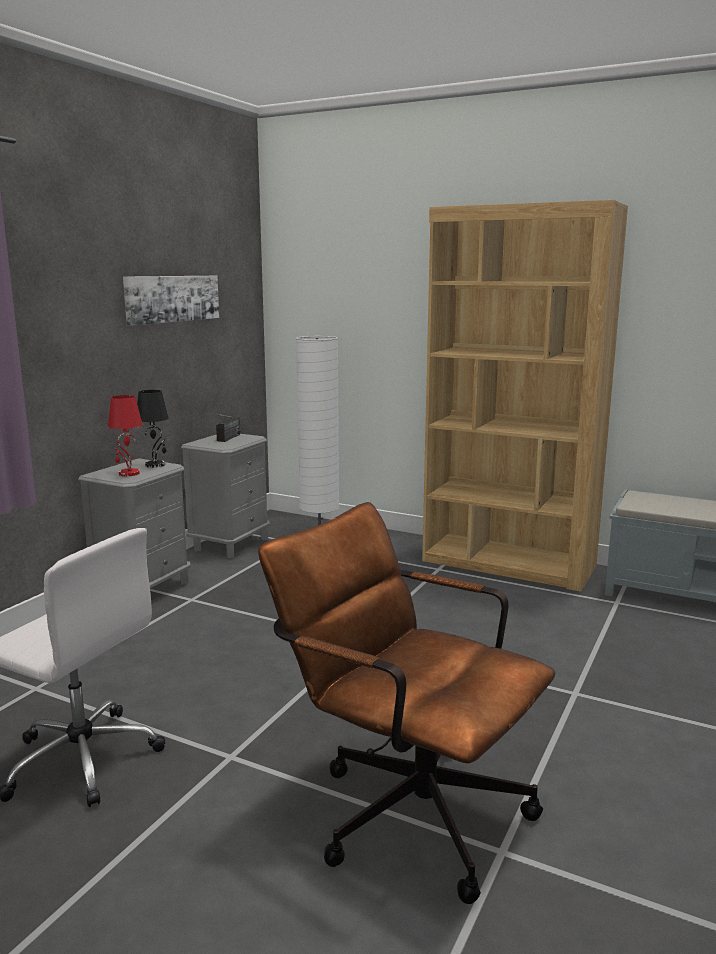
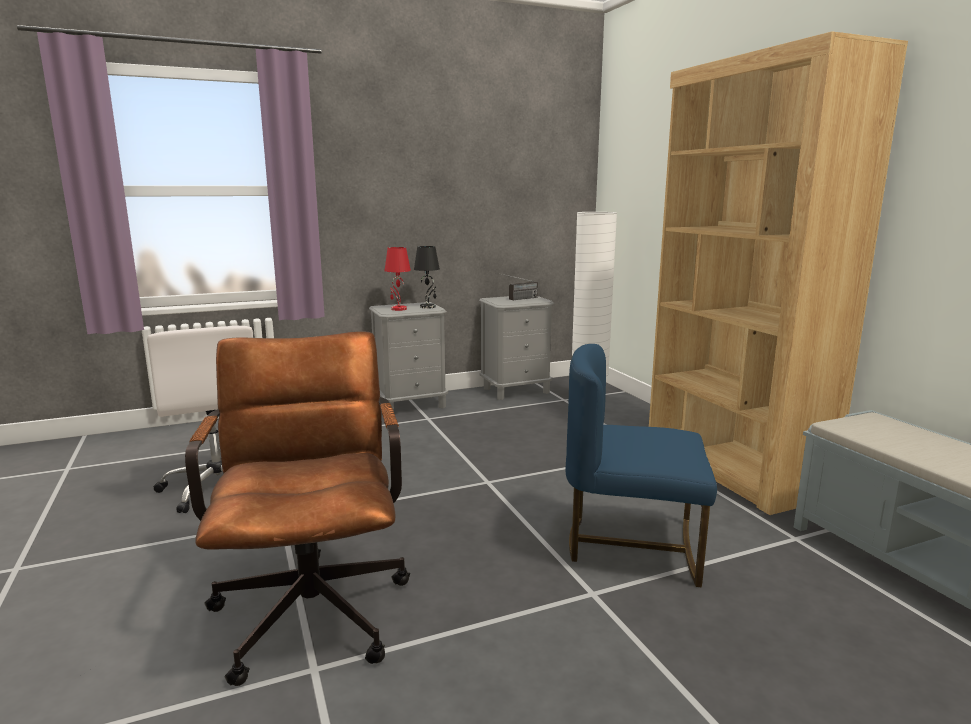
camera: 40 degrees right, 0 degrees up
(172, 298) = (482, 175): picture -> none
(542, 647) = (632, 545): none -> blue chair

